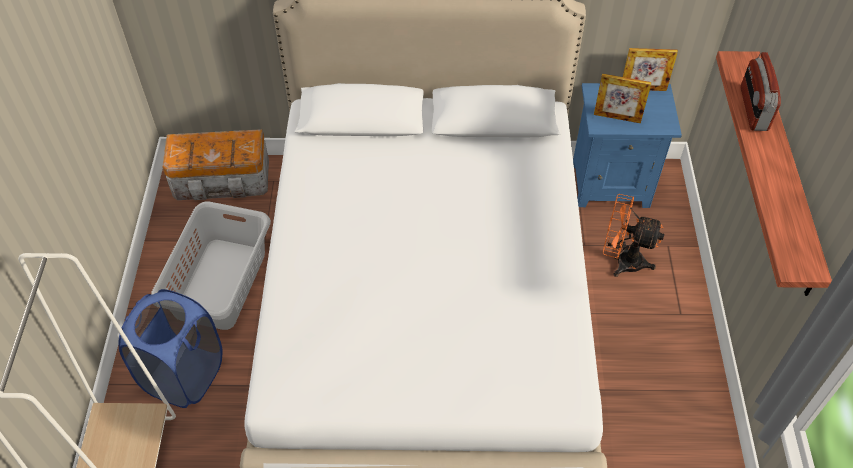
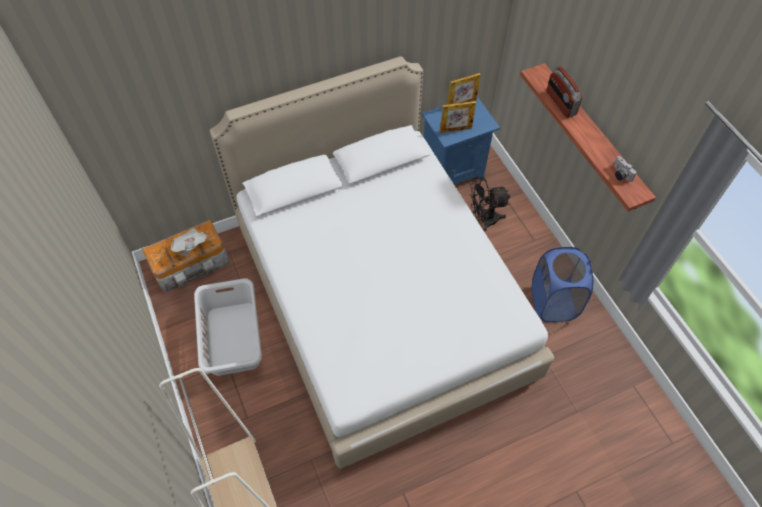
camera: 25 degrees left, 5 degrees up
(184, 375) = (244, 411): blue laundry basket -> blue laundry basket (553, 302)
(222, 151) = (191, 245): none -> newspaper
(622, 260) = (484, 219): orange fan -> black fan
(791, 231) = (619, 174): none -> camera

